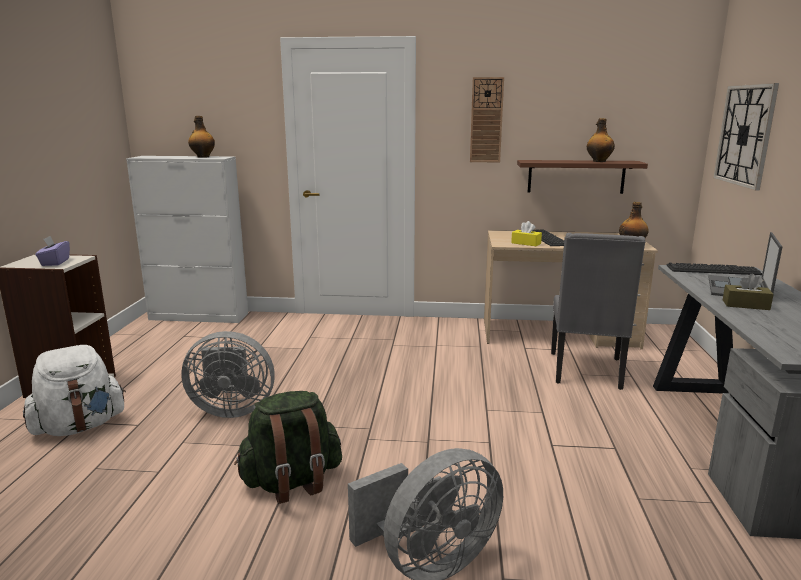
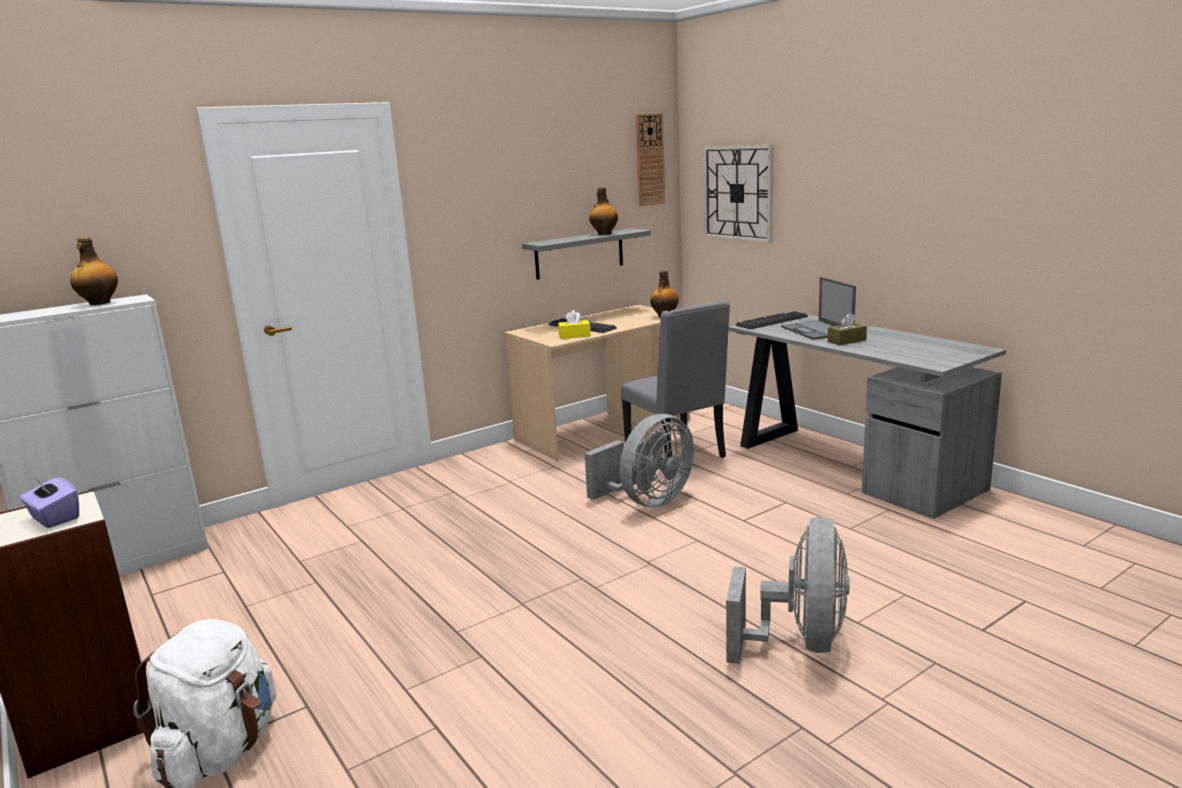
camera: 40 degrees left, 0 degrees up
(231, 409) = (399, 633): grey fan -> grey fan (647, 501)
(292, 482) = (594, 655): green backpack -> none
(486, 120) = (483, 201): wall clock -> wall clock (650, 160)
(576, 176) = (579, 253): brown shelf -> grey shelf

